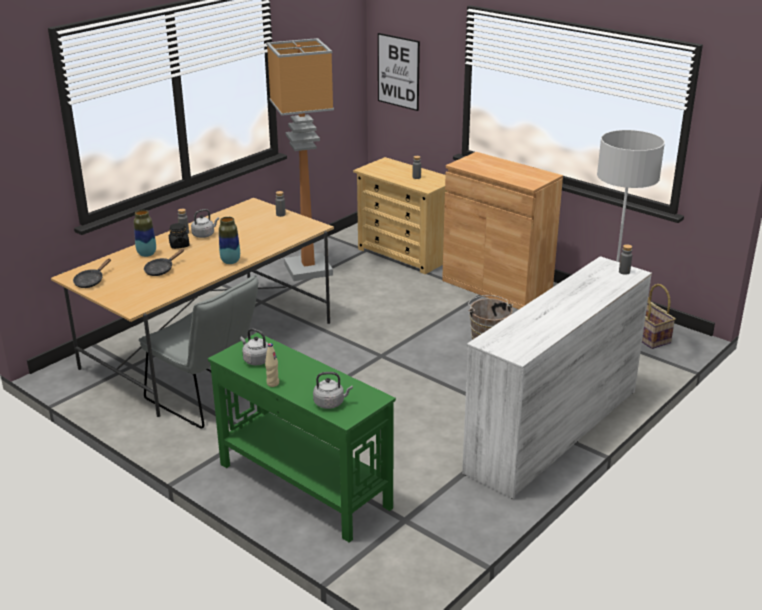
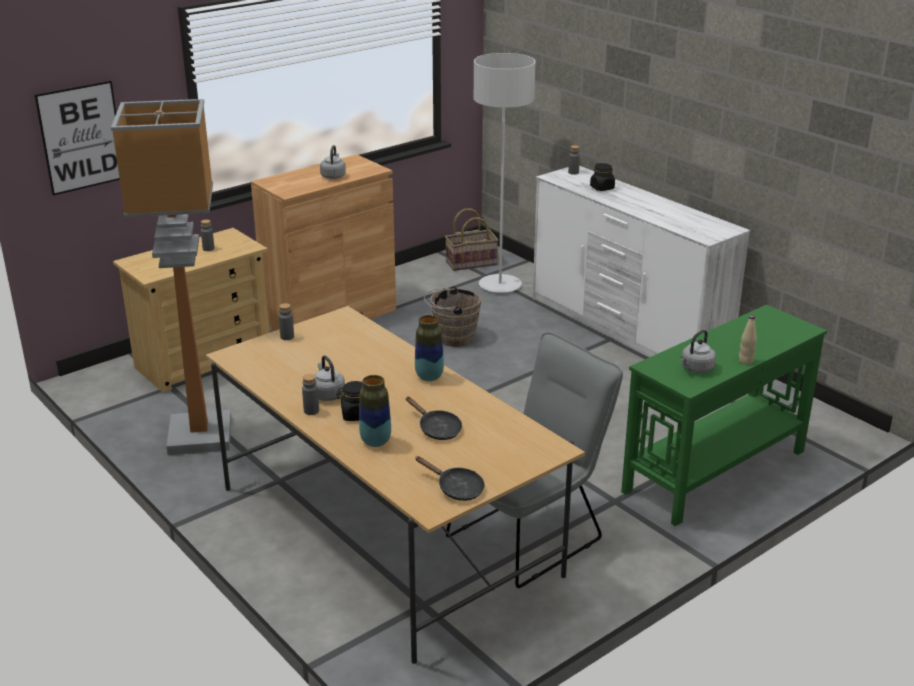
camera: 80 degrees left, 0 degrees up
(330, 403) = (781, 334): grey kettle -> grey kettle (333, 176)
(590, 287) = (602, 188): none -> black jar

